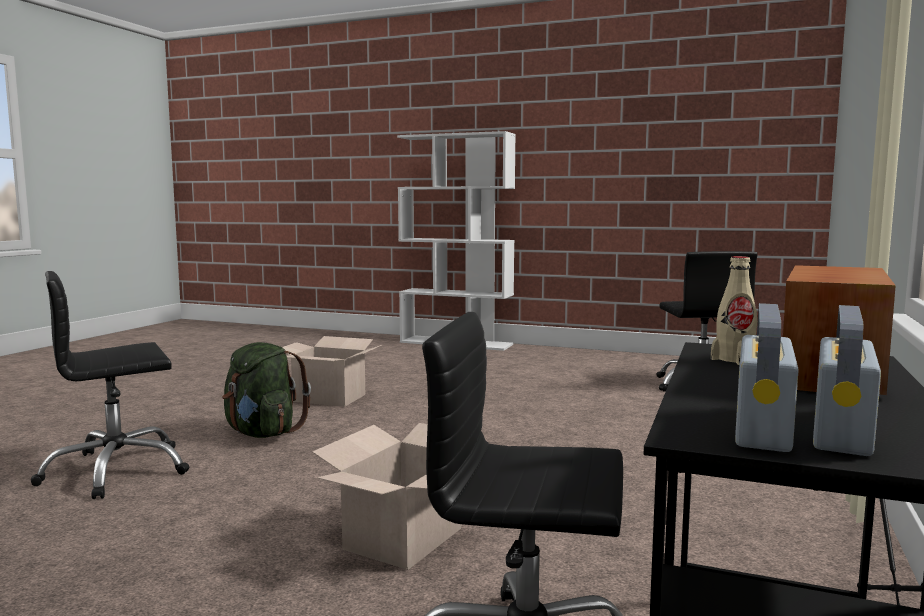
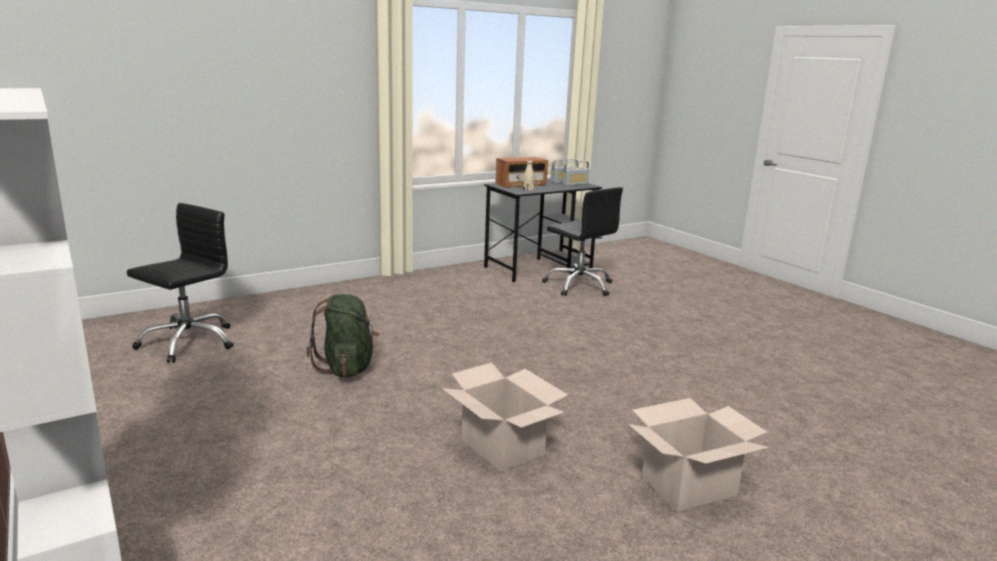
camera: 145 degrees left, 10 degrees up
(116, 471) = (720, 404): black office chair -> none
(262, 433) = (601, 410): green backpack -> green backpack (347, 368)
(403, 538) = (576, 318): cardboard box -> cardboard box (689, 487)

